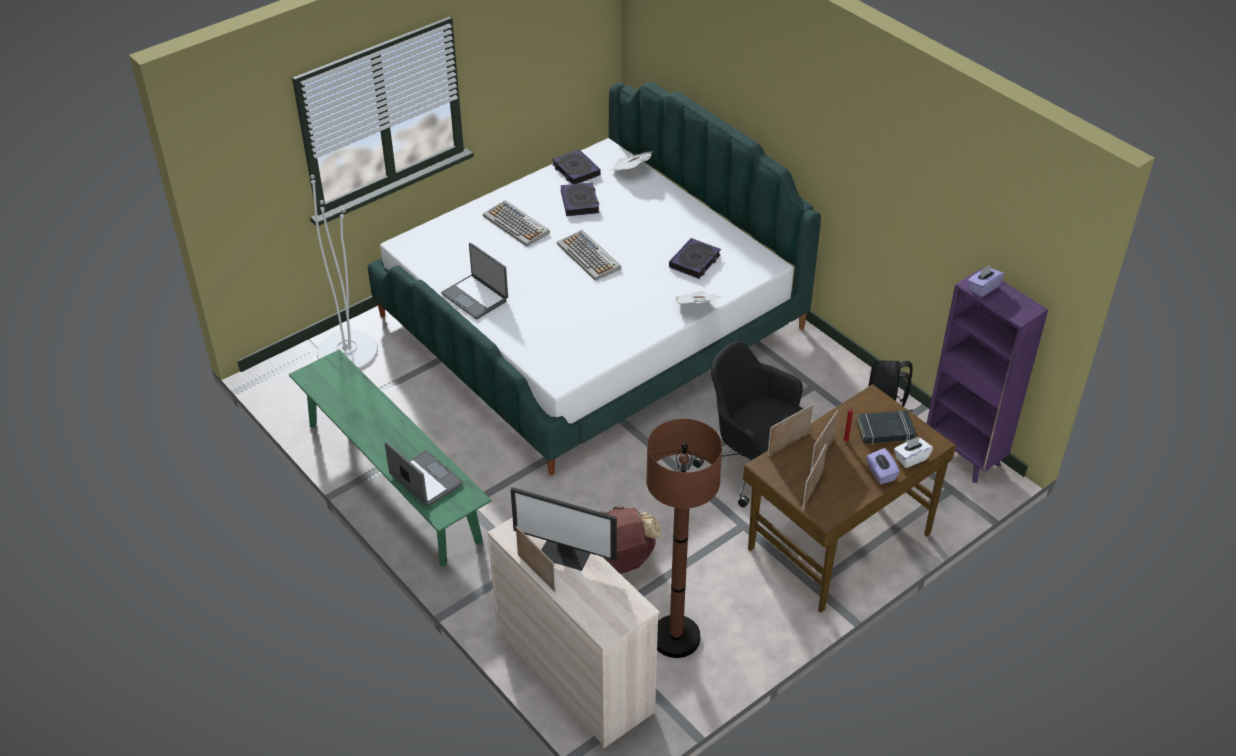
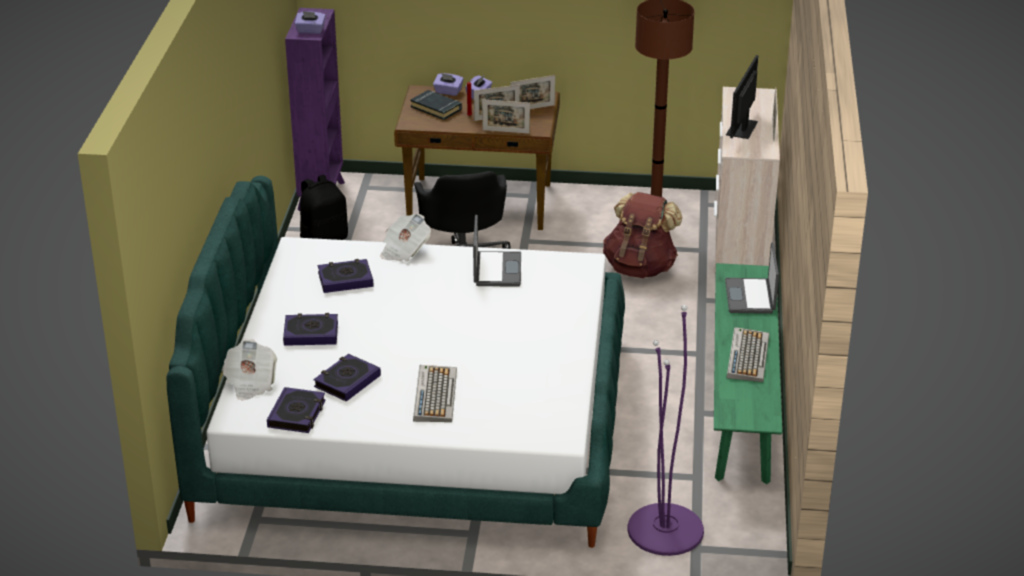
camera: 135 degrees left, 10 degrees down
(347, 351) = (665, 530): white floor lamp -> purple floor lamp
(476, 297) = (562, 354): laptop -> laptop (496, 270)
(566, 553) = (742, 129): monitor -> monitor turned 135 degrees counterclockwise
(589, 256) = (419, 331): keyboard -> keyboard (747, 356)
(650, 216) = (311, 333): none -> book
(911, 458) = (448, 92): white tissue box -> purple tissue box

